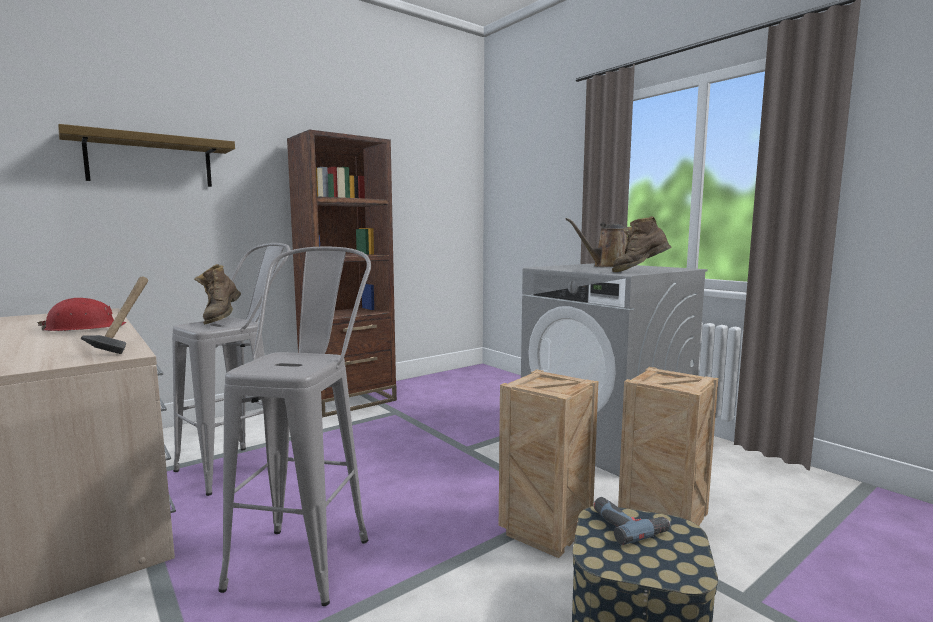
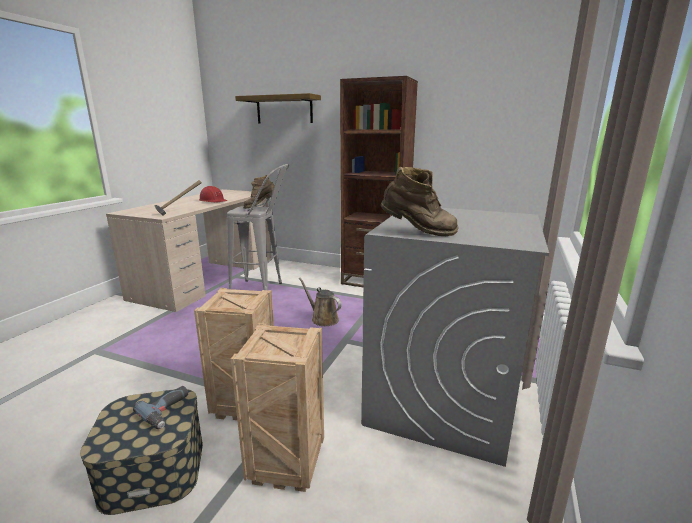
camera: 60 degrees right, 10 degrees up
(309, 551) = (192, 337): grey stool -> none
(608, 266) = (479, 220): brown watering can -> brown watering can (323, 319)
(639, 272) = (418, 233): brown boot -> brown boot turned 150 degrees clockwise

